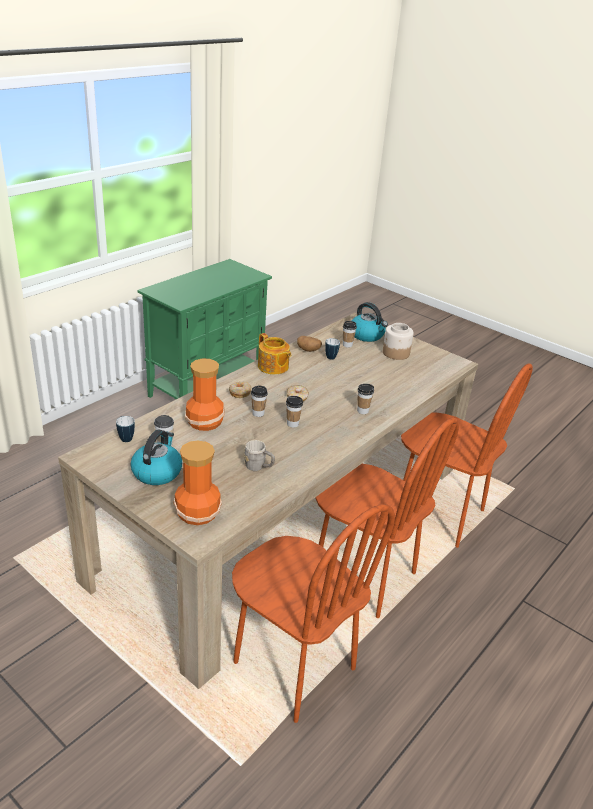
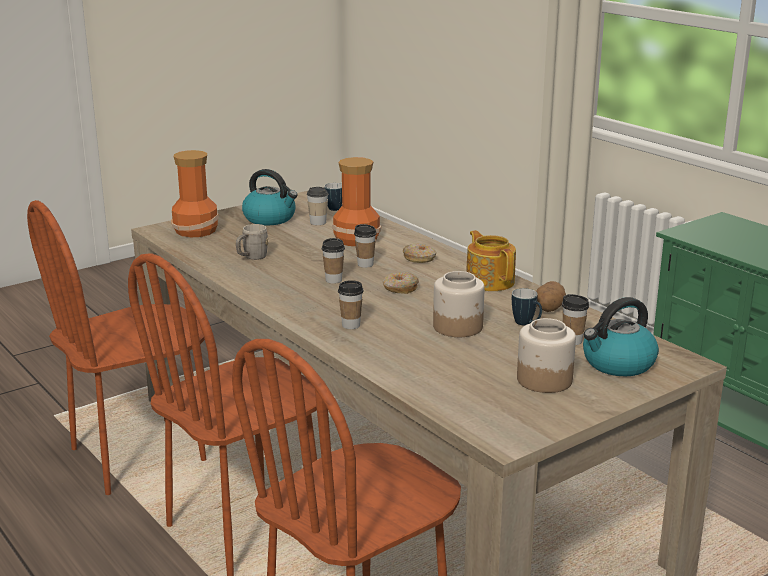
camera: 105 degrees right, 10 degrees down
(273, 367) = (490, 281): teapot -> teapot turned 90 degrees clockwise
(346, 376) = (458, 327): none -> jar

